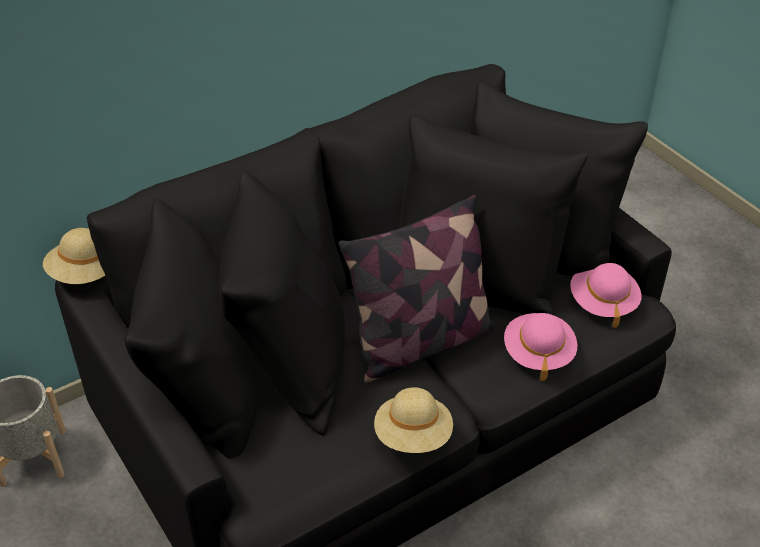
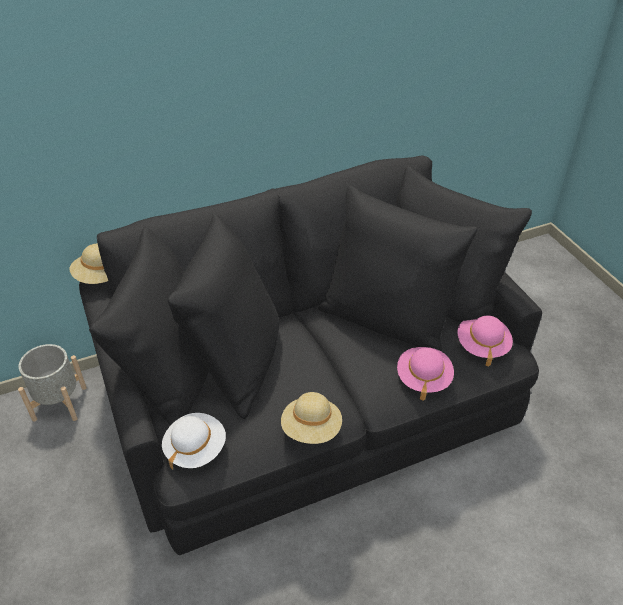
camera: 10 degrees right, 0 degrees up
(269, 482) = (195, 449): none -> white hat
(421, 342) = (335, 358): pillow -> none

